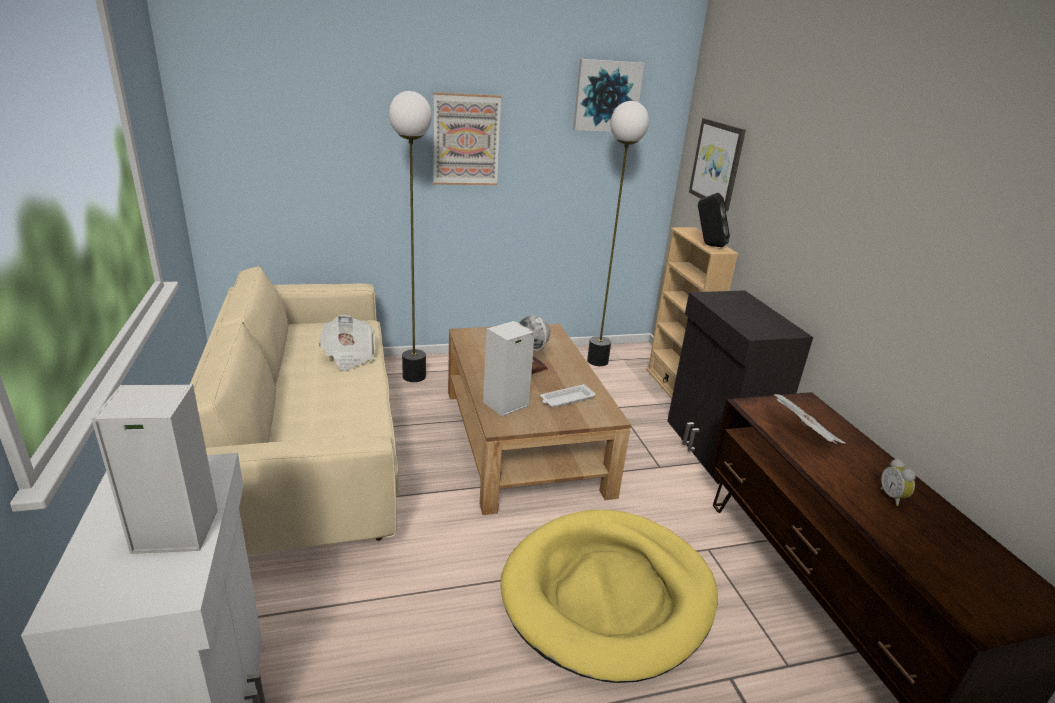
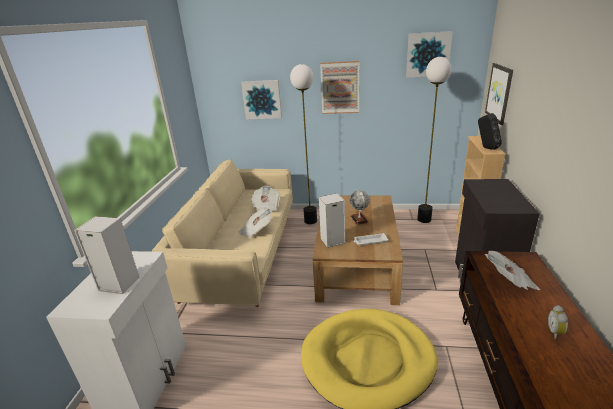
camera: 25 degrees right, 0 degrees up
(319, 152) = (262, 99): none -> picture
(350, 399) = (256, 230): none -> newspaper

